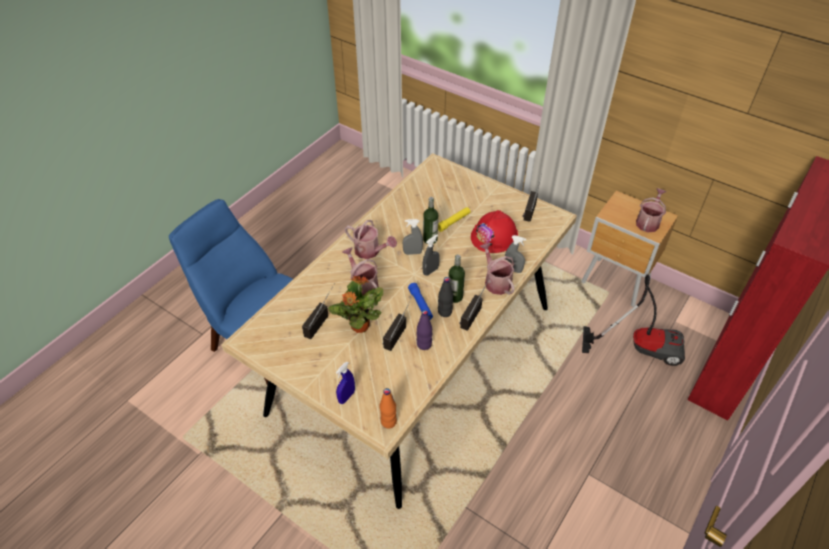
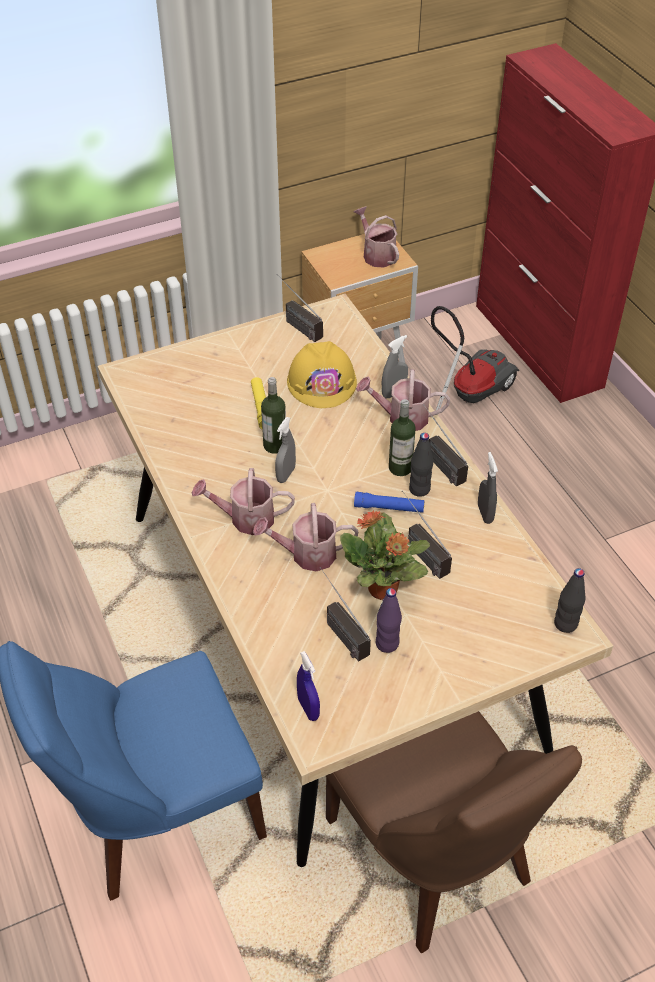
camera: 60 degrees left, 0 degrees up
(299, 474) = (433, 858): none -> brown chair
(346, 397) = (499, 653): blue spray bottle -> blue spray bottle (308, 708)
(370, 251) = (245, 518): watering can -> watering can turned 150 degrees counterclockwise
(388, 422) = (565, 624): orange bottle -> black bottle
(424, 344) = (461, 534): purple bottle -> purple bottle (387, 643)
(430, 271) = (335, 471): grey spray bottle -> grey spray bottle (485, 514)
(494, 236) = (322, 382): red hard hat -> yellow hard hat

